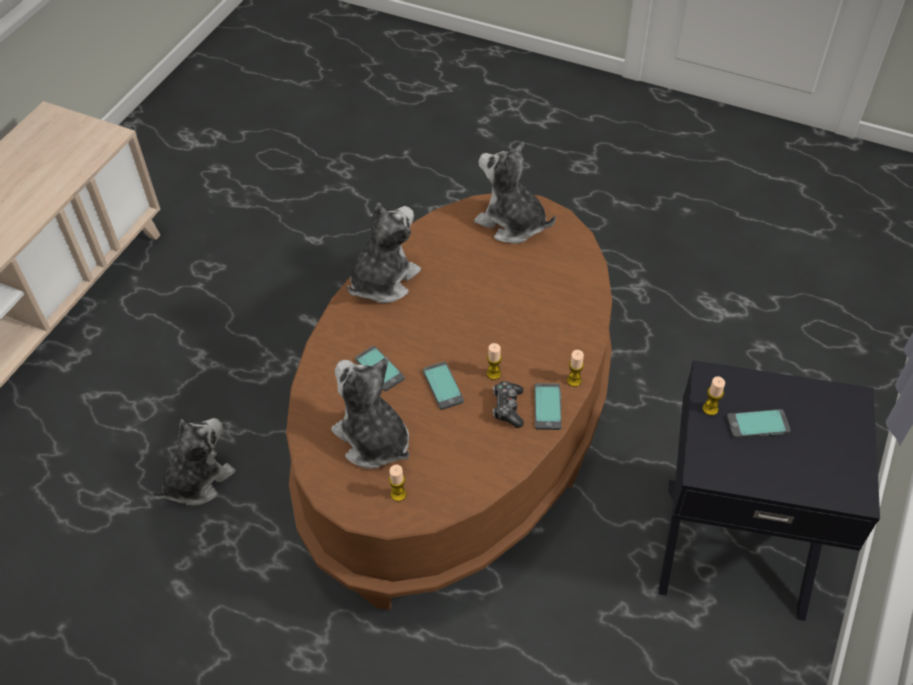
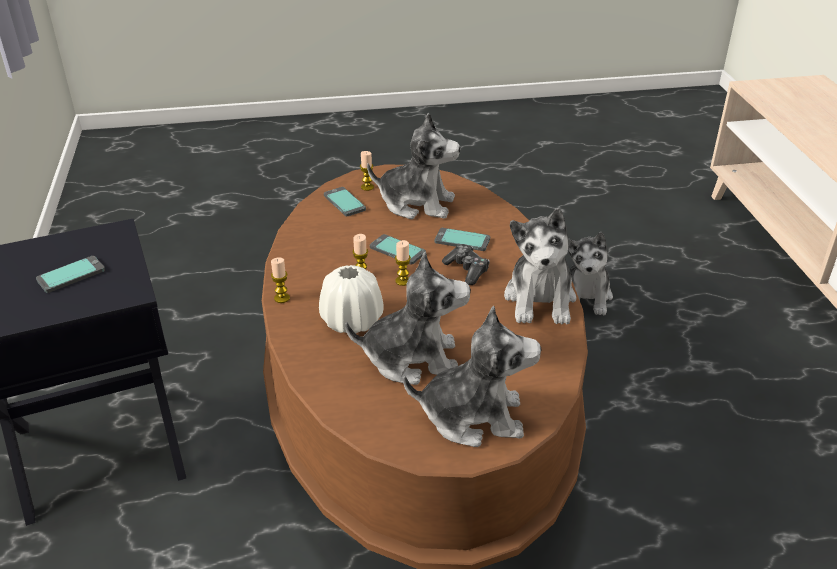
camera: 145 degrees right, 15 degrees down
(508, 408) = (328, 258): game controller -> game controller (467, 270)
(516, 278) = (412, 358): none -> plush toy
(535, 329) = (352, 321): none -> white vase
(548, 407) = (293, 271): phone -> phone (344, 202)
(710, 409) = (123, 270): candle -> candle (403, 281)

